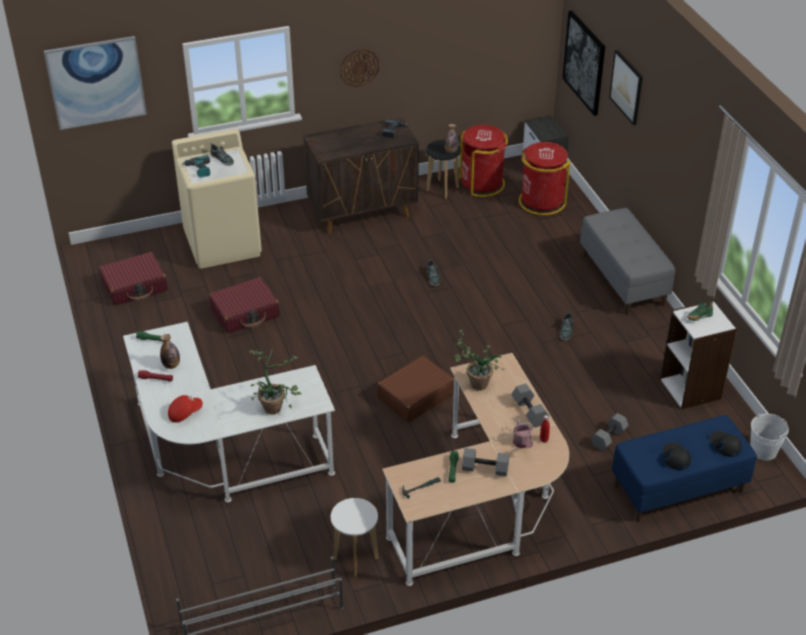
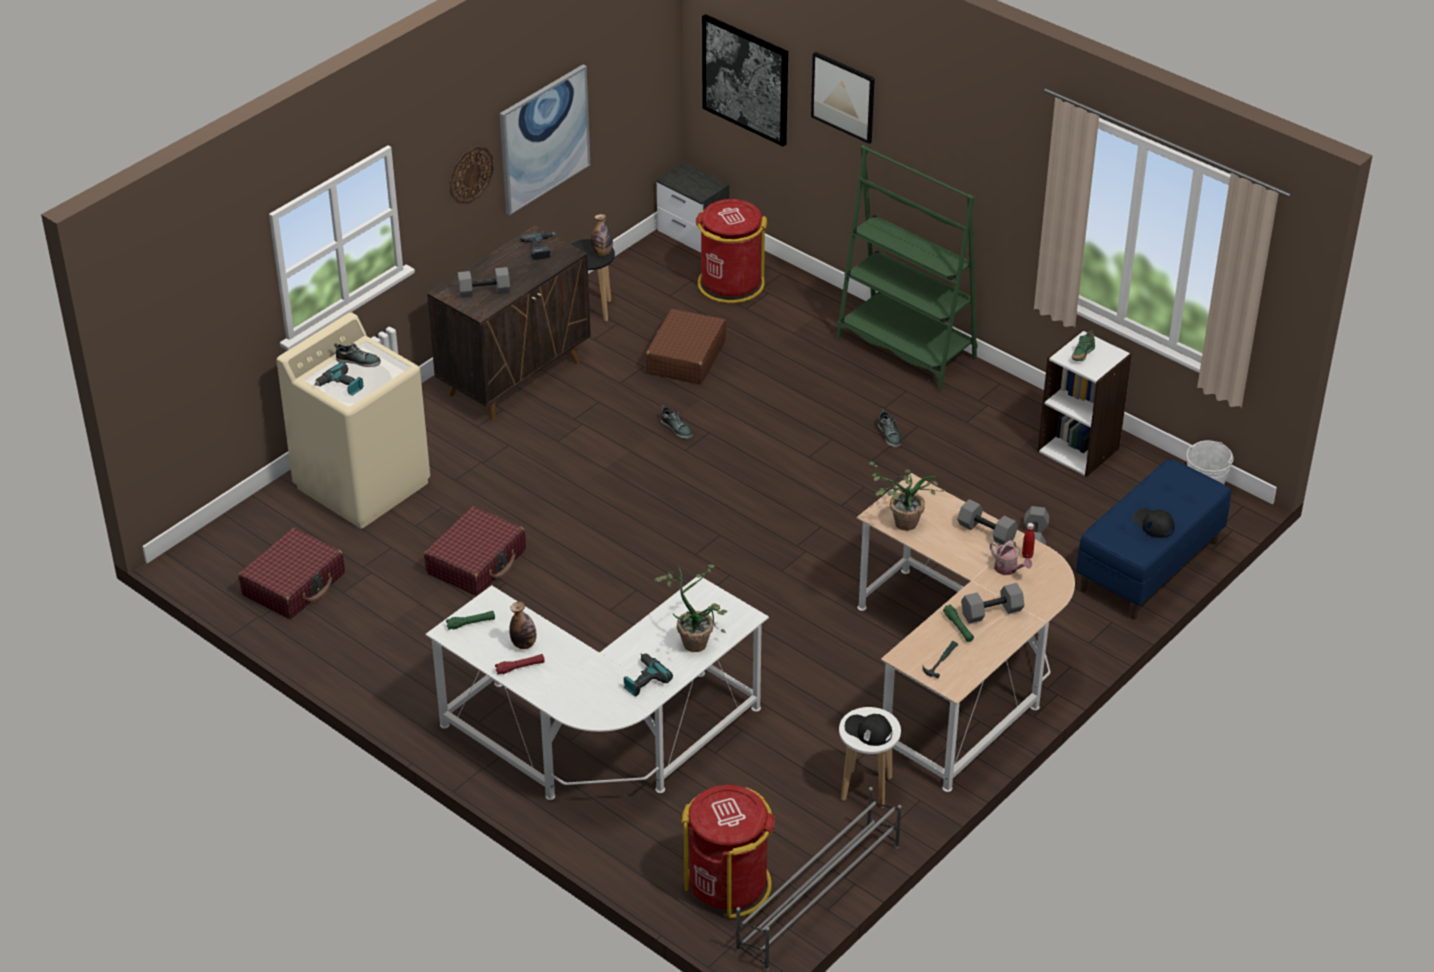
camera: 30 degrees left, 0 degrees up
(96, 82) = (172, 307): picture -> picture (544, 139)
(185, 413) = (595, 691): red cap -> none
(220, 418) = (643, 679): none -> power drill
(337, 144) = (485, 291): none -> grey dumbbell
(415, 396) = (778, 581): brown suitcase -> brown suitcase (685, 357)
(482, 183) = (637, 285): red trash can -> red trash can (728, 884)
(623, 280) = (906, 348): grey bench -> green bookcase
(725, 444) = (1192, 490): black cap -> black cap (868, 730)

